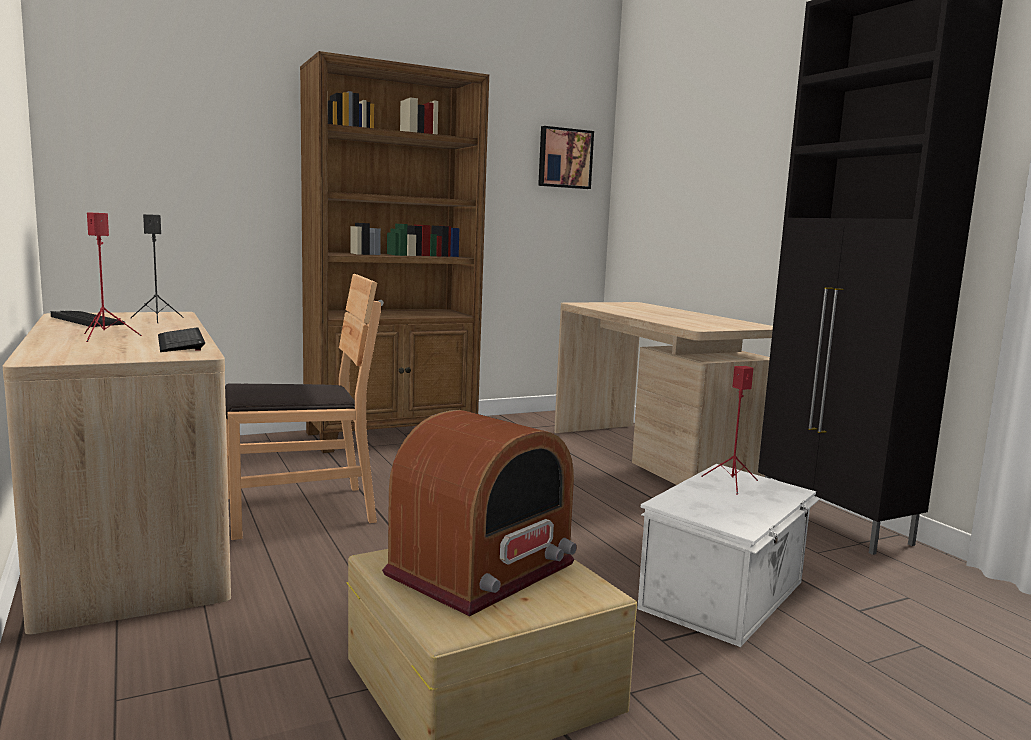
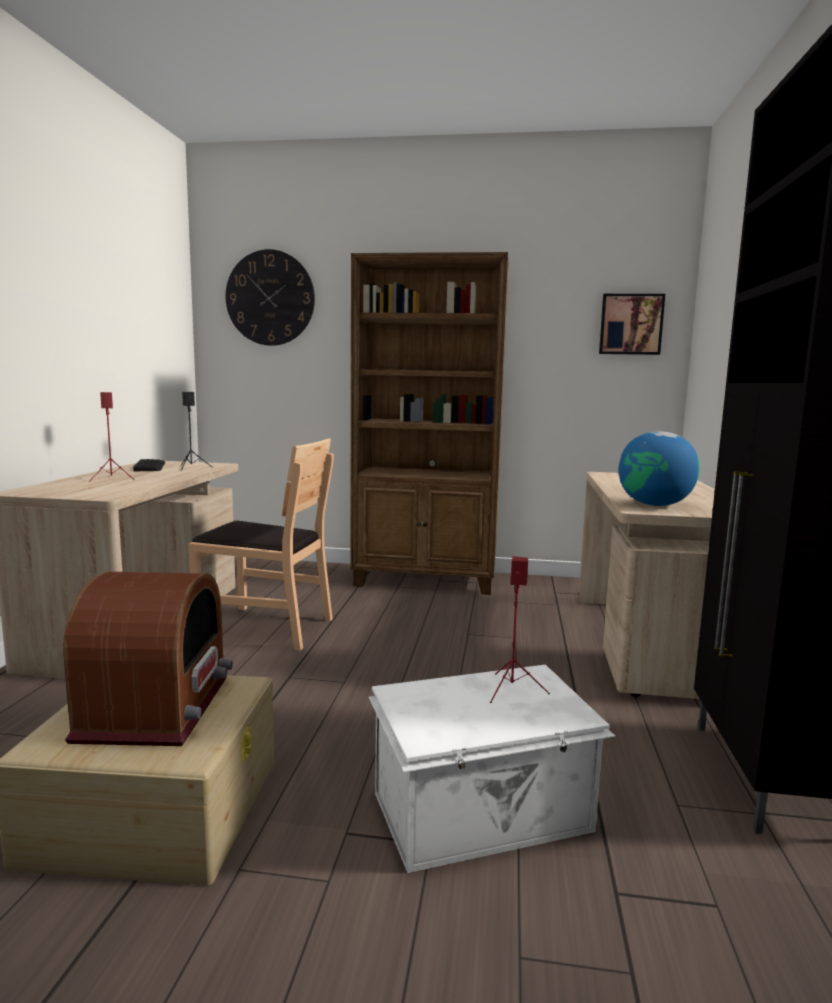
camera: 35 degrees right, 0 degrees up
(159, 90) = (270, 298): none -> wall clock
(180, 342) = (134, 486): keyboard -> none
(482, 569) = (157, 707): radio -> radio turned 75 degrees counterclockwise
(696, 324) = (655, 505): none -> globe

